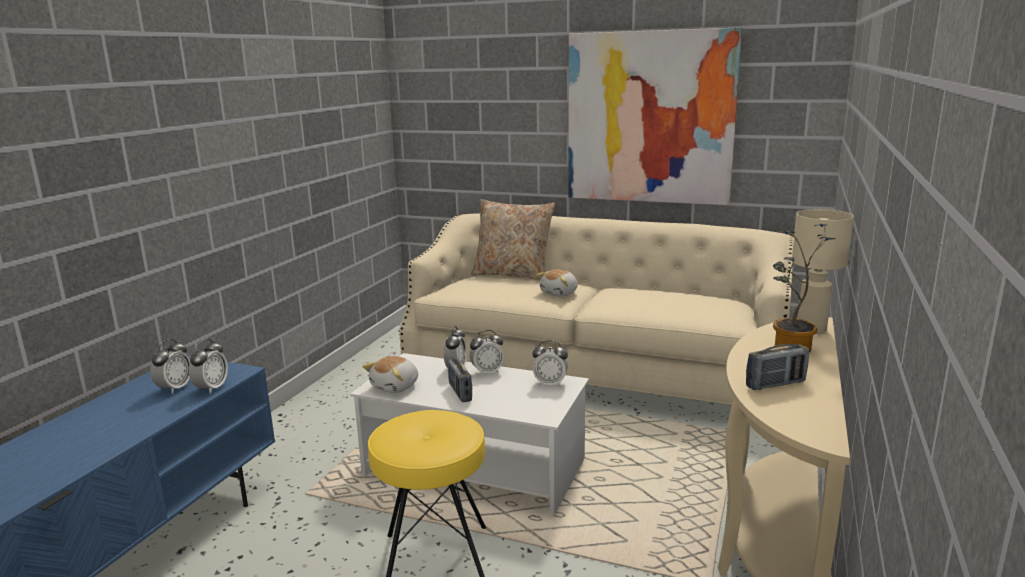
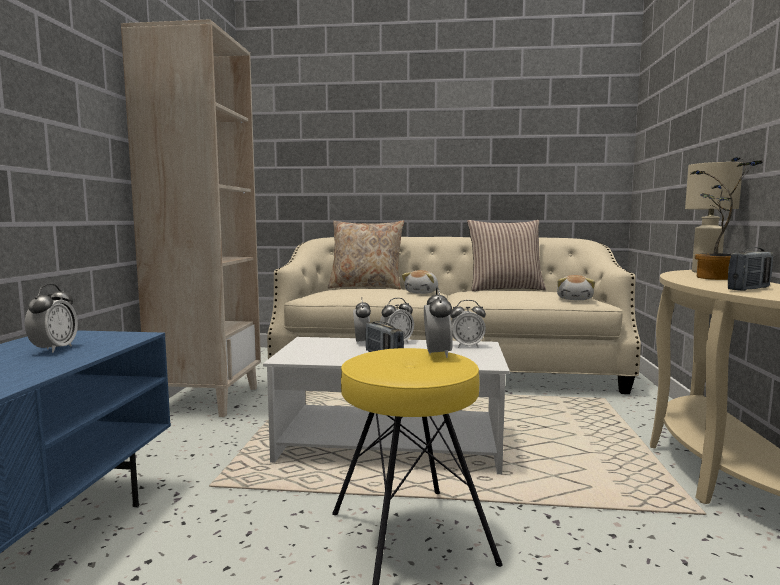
camera: 15 degrees left, 10 degrees down
(211, 388) = (106, 347): alarm clock -> alarm clock (437, 354)
(339, 393) = (208, 399): none -> beige bookcase
(396, 386) = (310, 356): plush toy -> plush toy (575, 299)
(649, 118) = (479, 151): picture -> none
(661, 288) = (505, 289): none -> pillow

